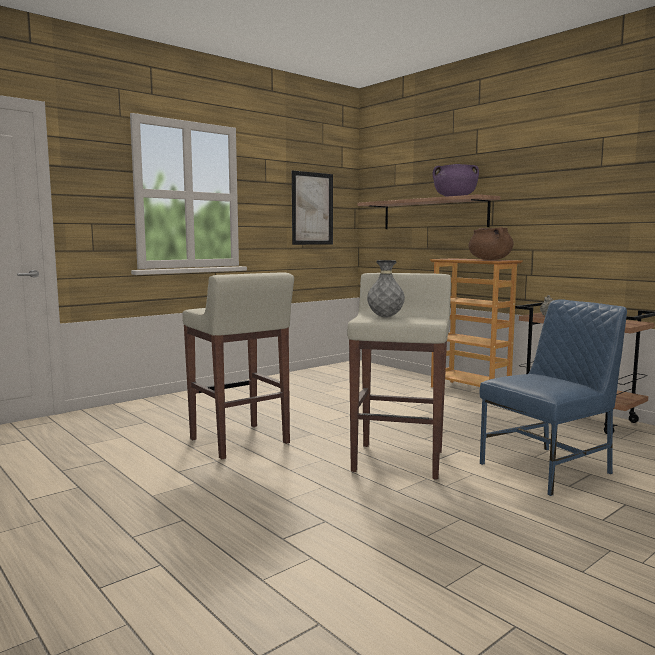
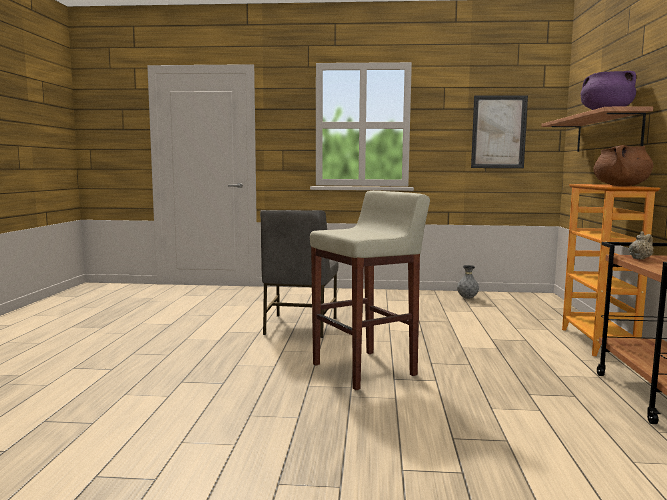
camera: 45 degrees right, 0 degrees up
(240, 442) = (299, 326): beige stool -> grey chair
(385, 317) = (348, 230): grey vase -> grey vase (467, 298)
(548, 469) = (474, 420): blue chair -> none

